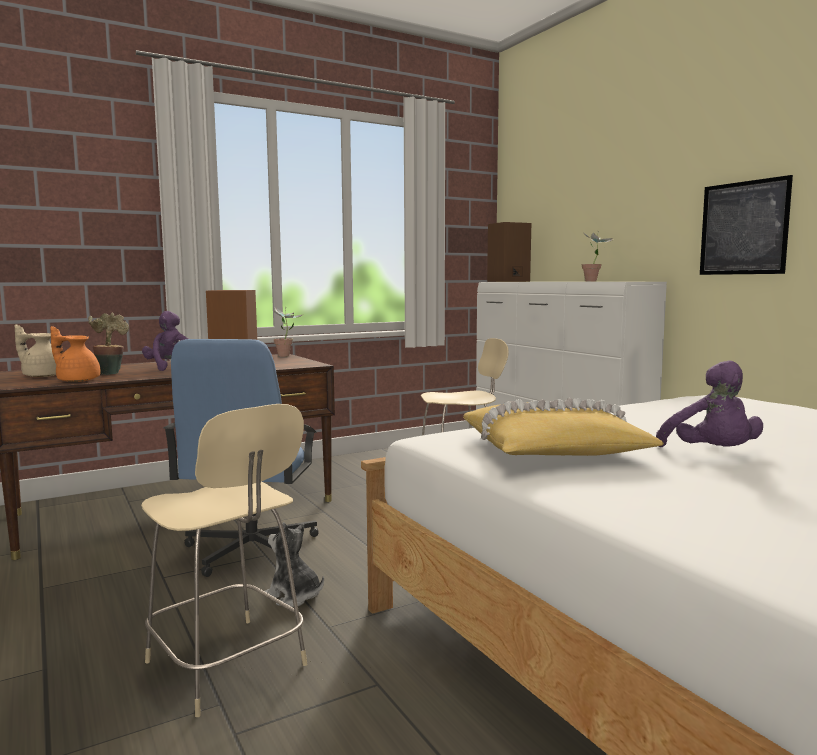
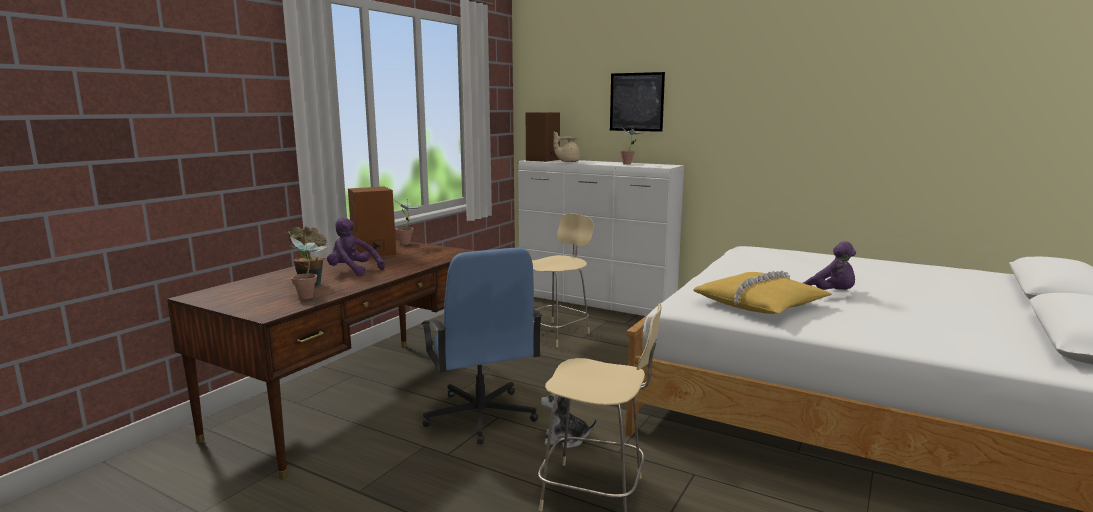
camera: 30 degrees left, 5 degrees up
(42, 376) = (250, 297): beige teapot -> beige teapot (568, 161)
(77, 380) = (310, 298): orange teapot -> potted plant
(743, 228) = (741, 131): picture -> picture (636, 102)

